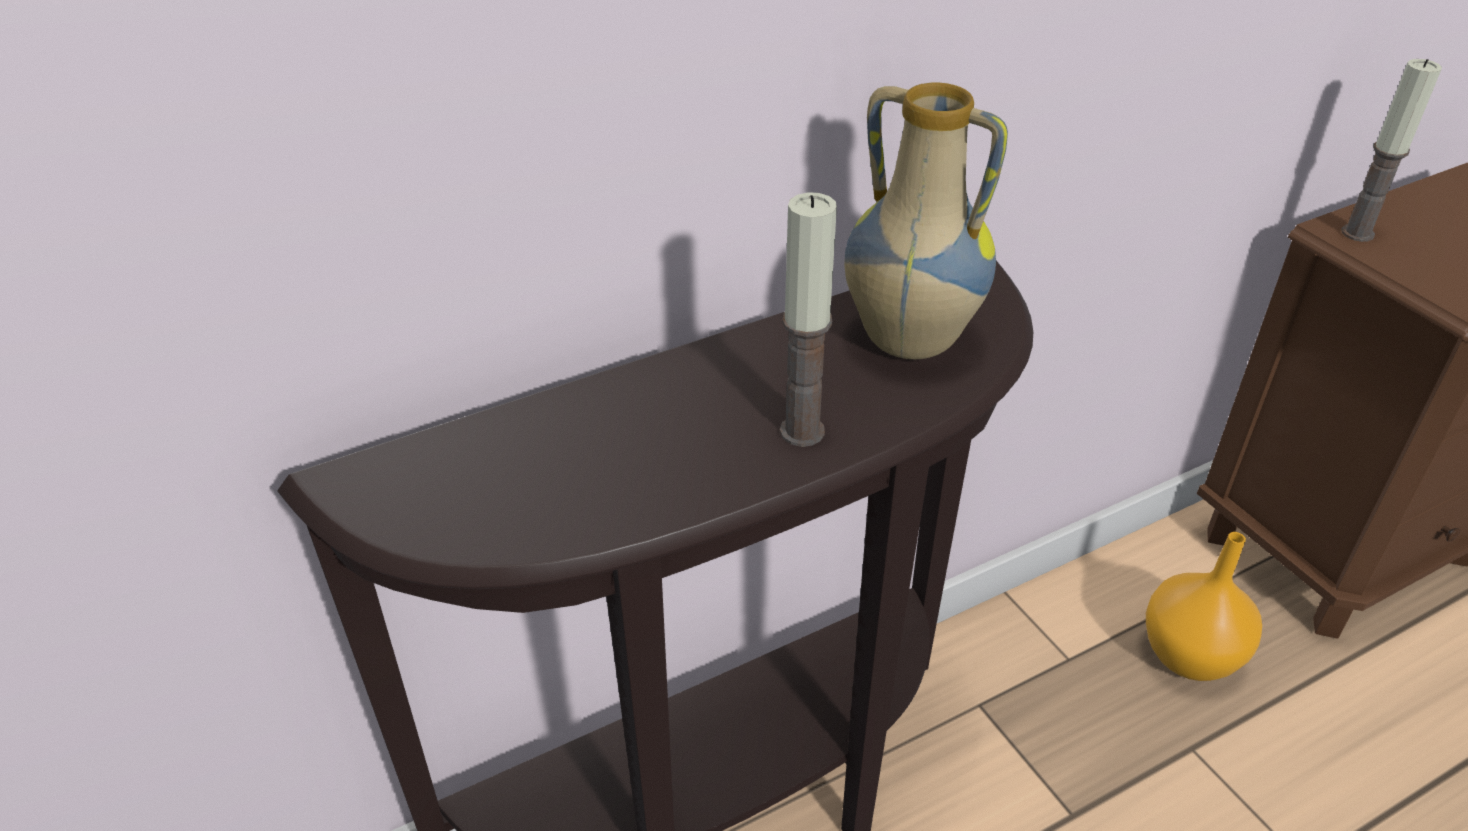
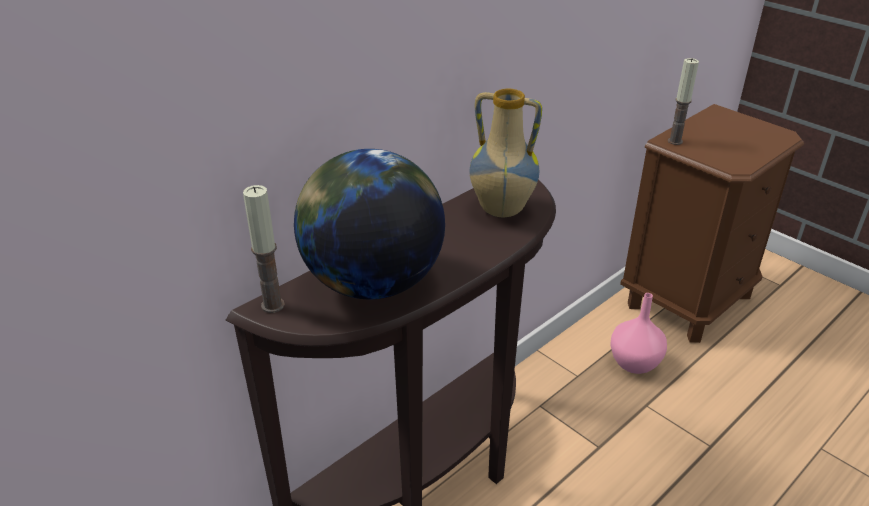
camera: 15 degrees left, 5 degrees down
(580, 462) = (372, 283): none -> globe
(802, 431) = (469, 254): candle -> candle (273, 305)
(1187, 656) = (633, 364): orange vase -> pink vase

